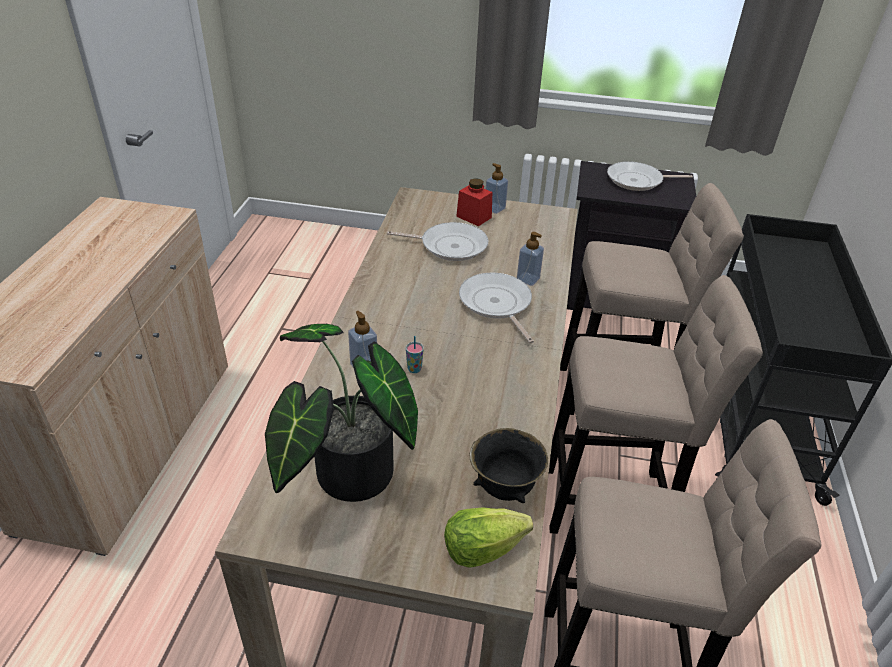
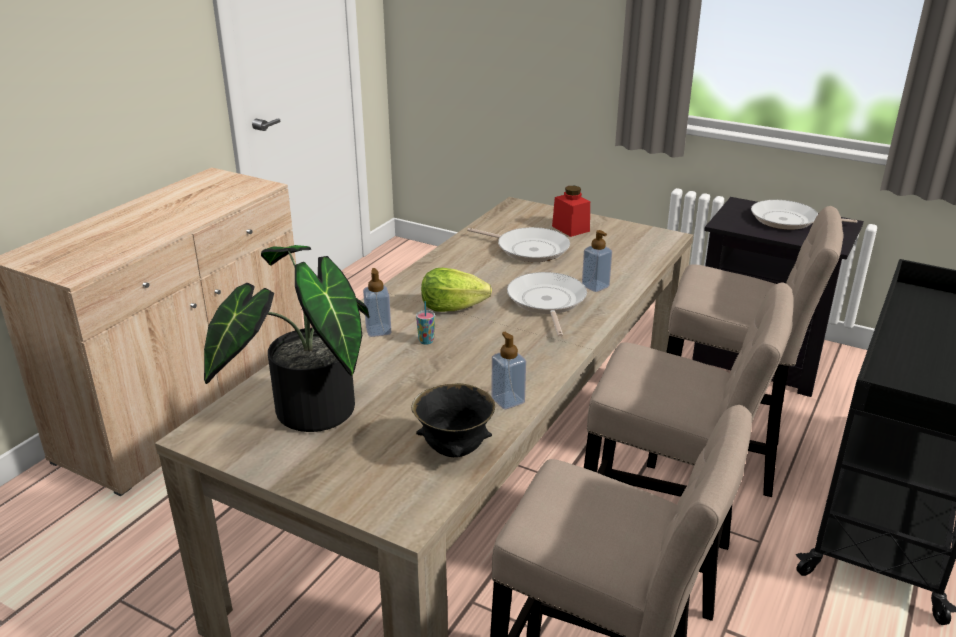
camera: 20 degrees right, 10 degrees down
(481, 549) = (399, 492): lettuce -> lettuce (452, 308)
(494, 208) = (598, 224): soap dispenser -> soap dispenser (508, 400)

